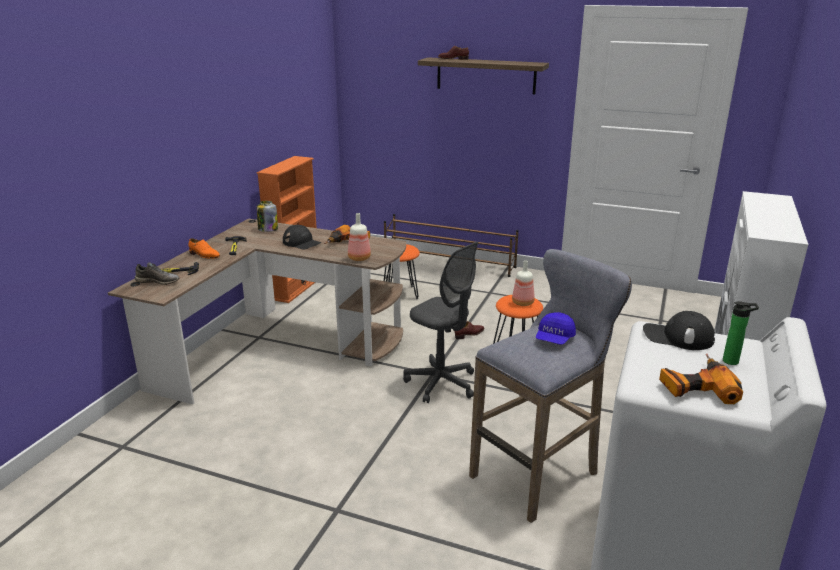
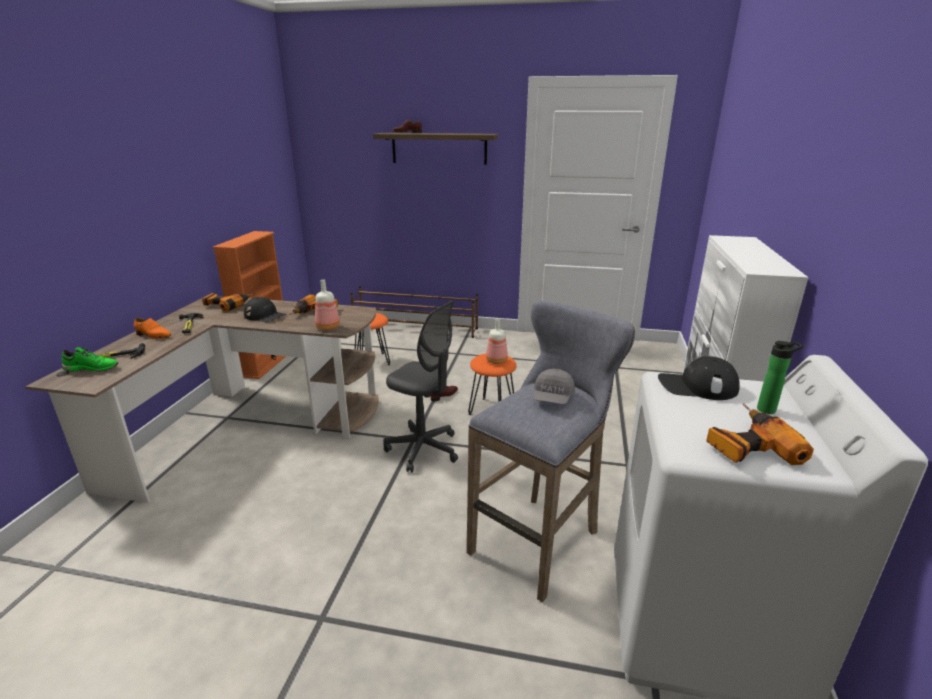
camera: 10 degrees left, 0 degrees up
(158, 281) = (92, 368): grey shoe -> green shoe
(267, 229) = (228, 305): jar -> power drill
(554, 339) = (552, 398): blue cap -> grey cap

